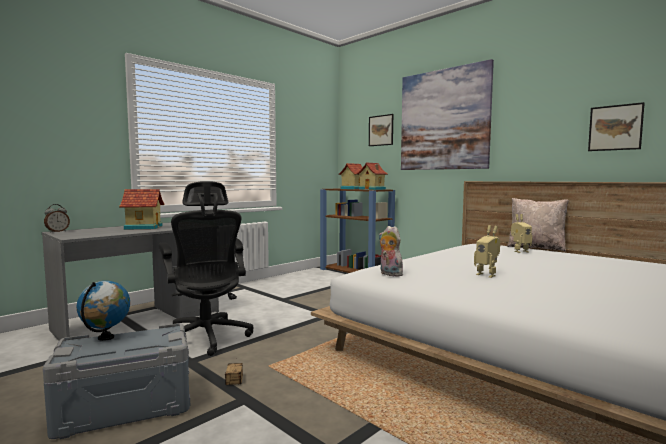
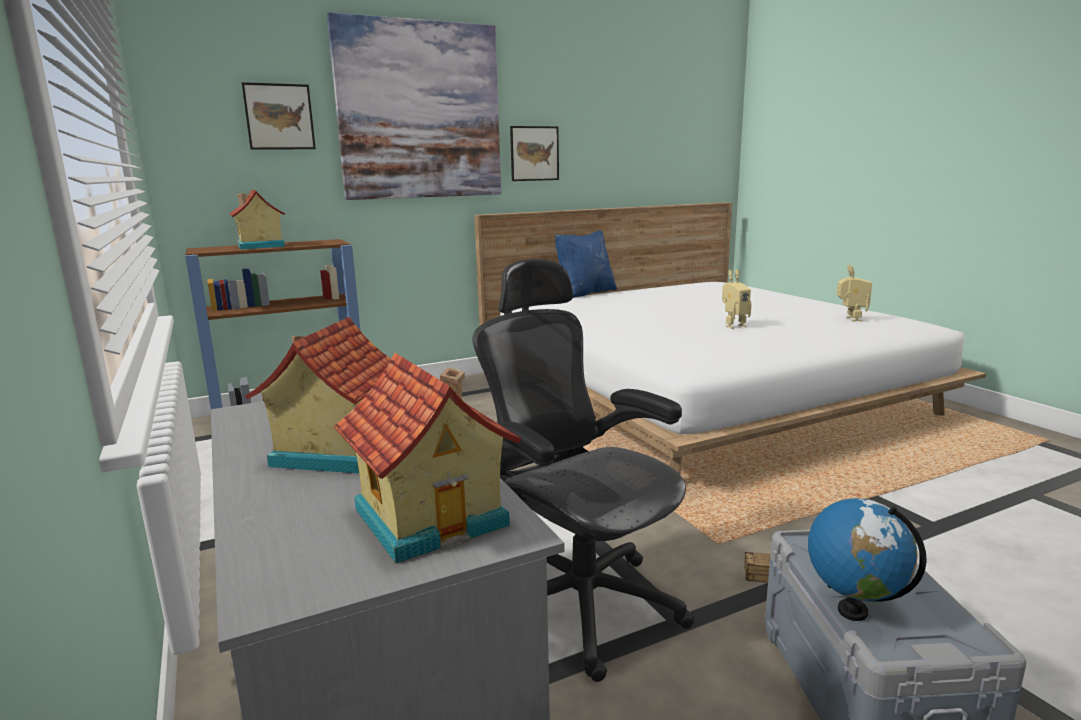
camera: 70 degrees left, 10 degrees up
(57, 231) = (276, 593): alarm clock -> none
(205, 340) = (579, 602): office chair -> office chair turned 120 degrees counterclockwise
(372, 189) = (321, 243): toy house -> toy house (434, 516)
(389, 274) = (713, 355): plush toy -> none
(519, 251) = (610, 300): toy robot -> toy robot (850, 319)
(536, 248) = (585, 293): beige pillow -> blue pillow
(615, 127) = (626, 146): picture -> picture (534, 153)

